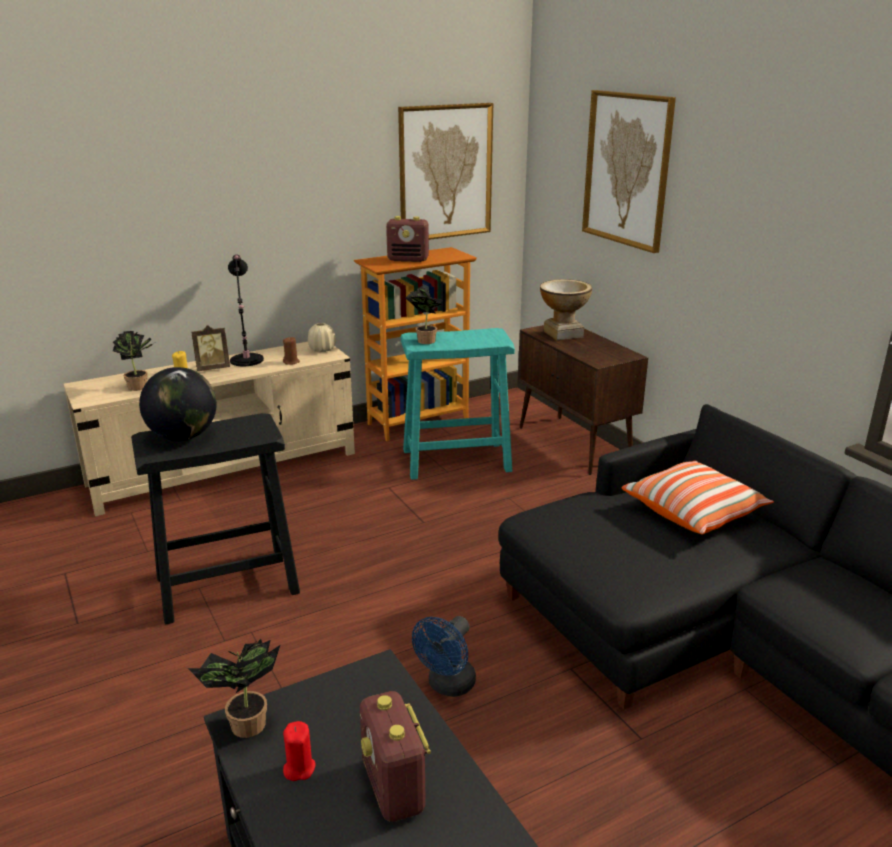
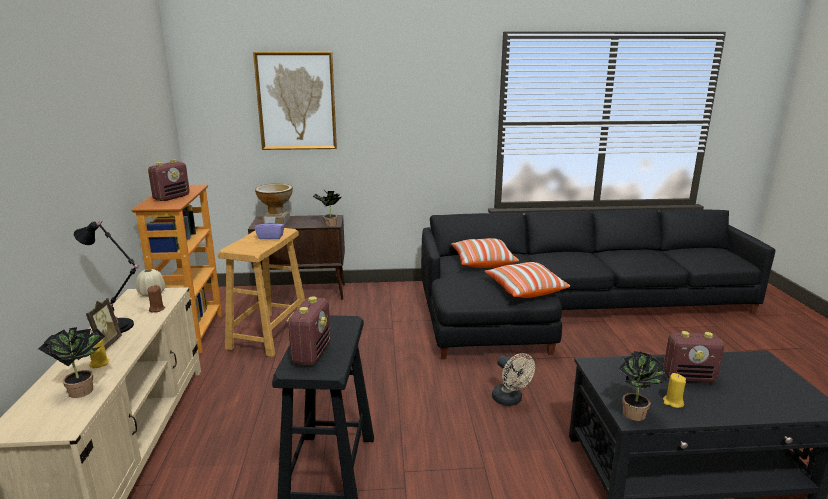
camera: 65 degrees left, 5 degrees down
(183, 437) = (311, 353): globe -> radio
(299, 768) = (673, 402): red candle -> yellow candle
(424, 340) = (247, 247): potted plant -> potted plant (328, 224)
(445, 172) = (150, 124): picture -> none
(447, 686) = (510, 400): blue fan -> beige fan
(457, 460) = (269, 333): turquoise stool -> beige stool
(469, 341) = (270, 237): none -> purple tissue box
(632, 574) = (524, 290): none -> pillow

